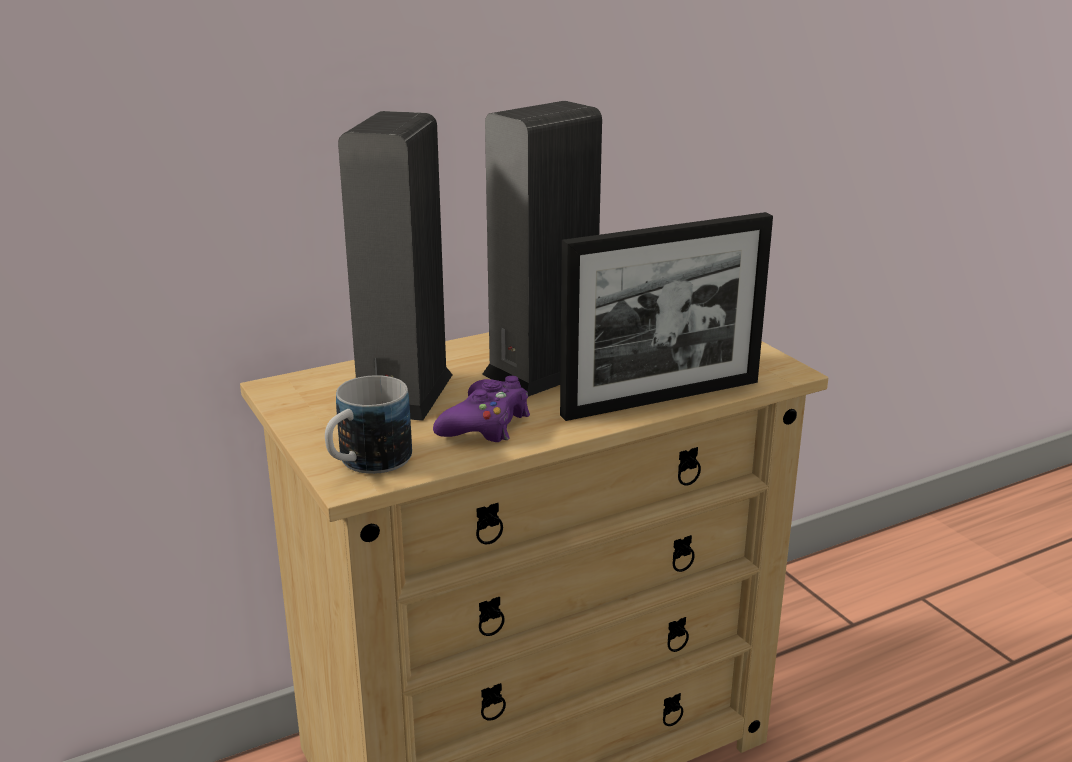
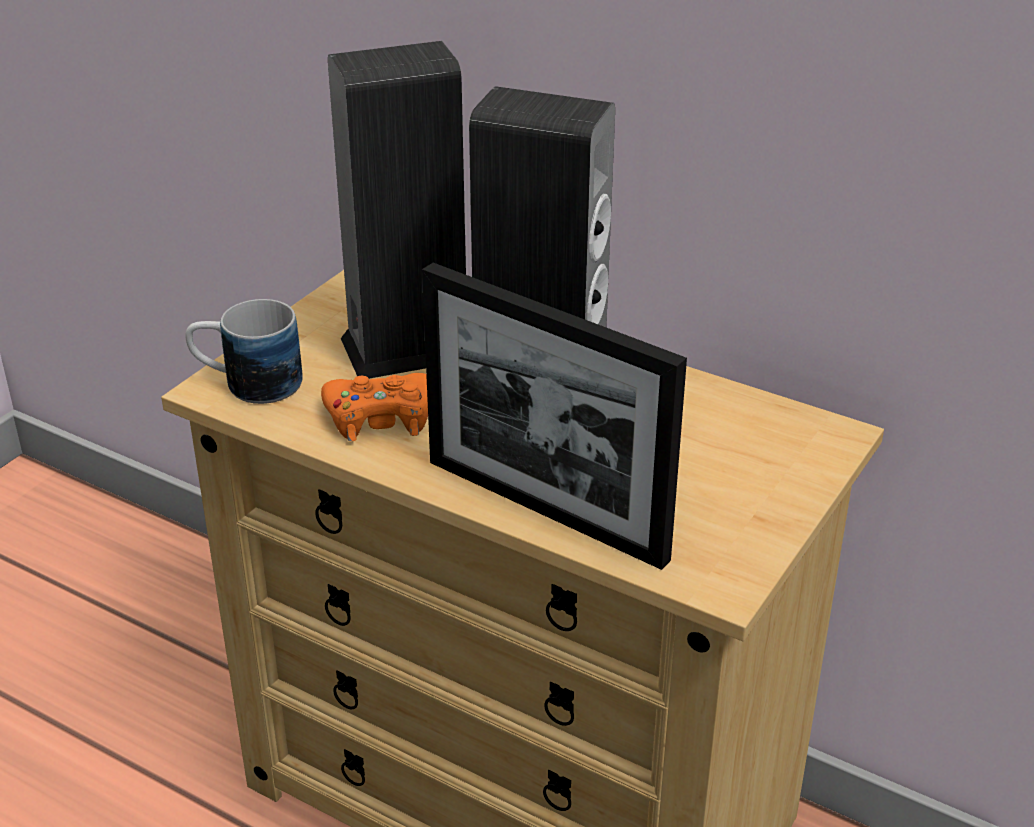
camera: 60 degrees right, 10 degrees up
(485, 424) = (380, 417): purple game controller -> orange game controller

